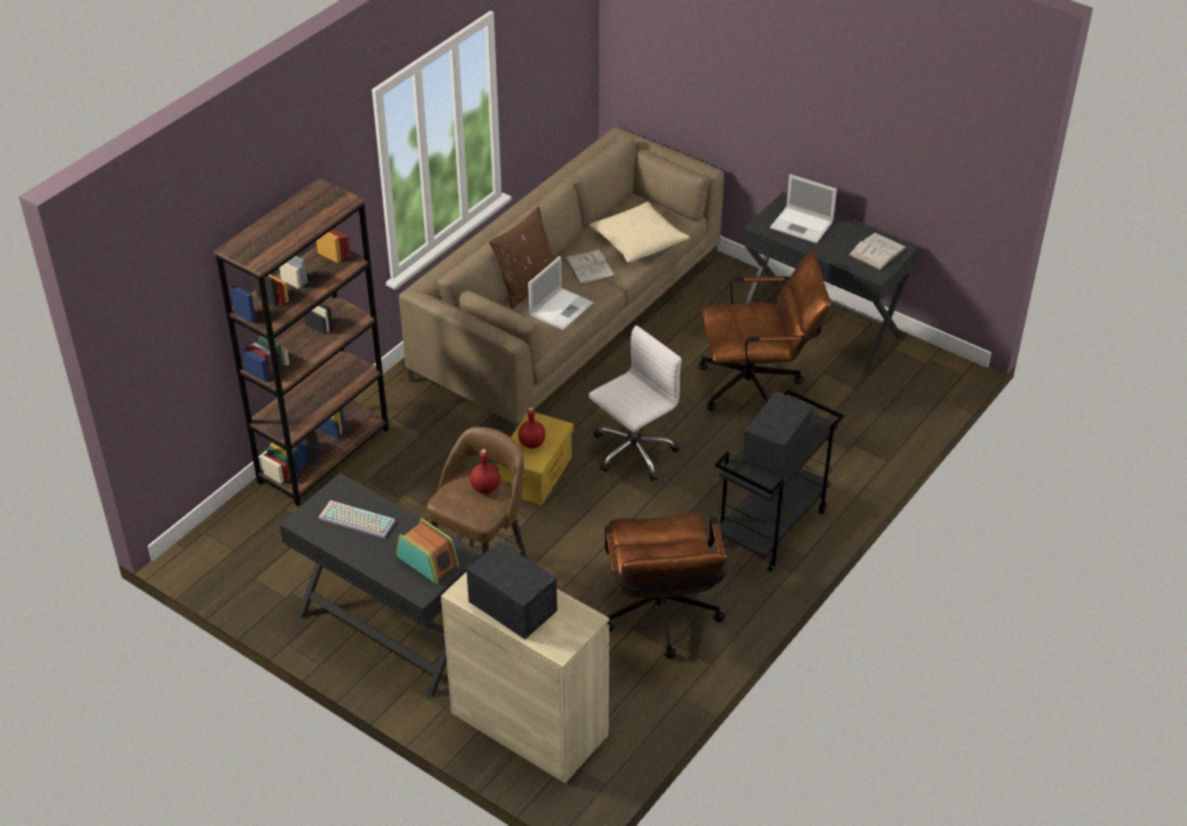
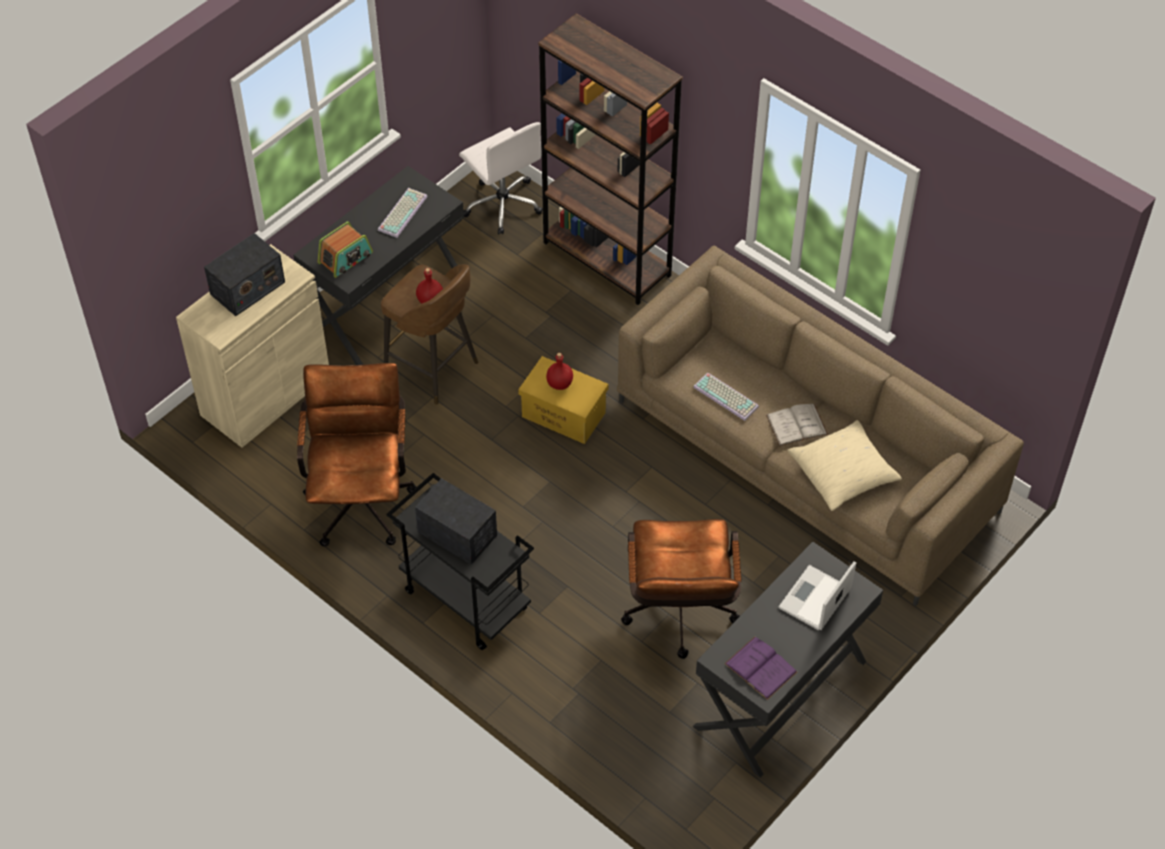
camera: 95 degrees right, 10 degrees up
(526, 285) = (769, 370): brown pillow -> none
(561, 308) = (727, 396): laptop -> keyboard
(632, 452) = (587, 494): white office chair -> white office chair (502, 204)
(661, 621) = (361, 497): brown office chair -> brown office chair turned 90 degrees clockwise
(877, 251) = (760, 668): white book -> purple book

